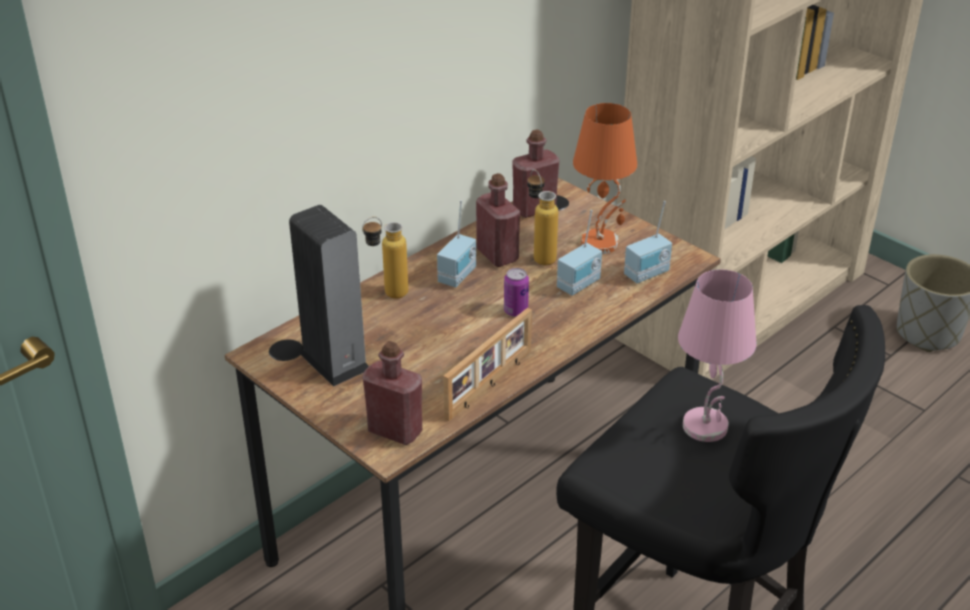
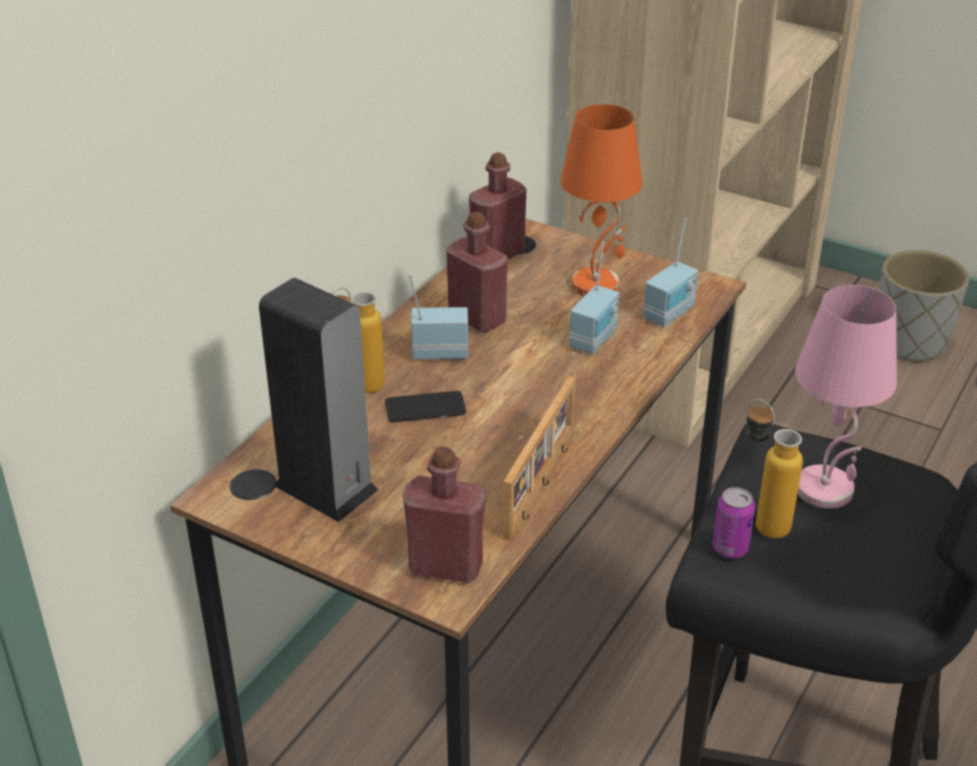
camera: 15 degrees left, 0 degrees up
(429, 316) = (425, 408): none -> phone
(458, 276) = (440, 352): radio -> radio turned 105 degrees counterclockwise
(515, 311) = (531, 384): can -> can (730, 548)
(539, 255) = (529, 310): bottle -> bottle (760, 521)

